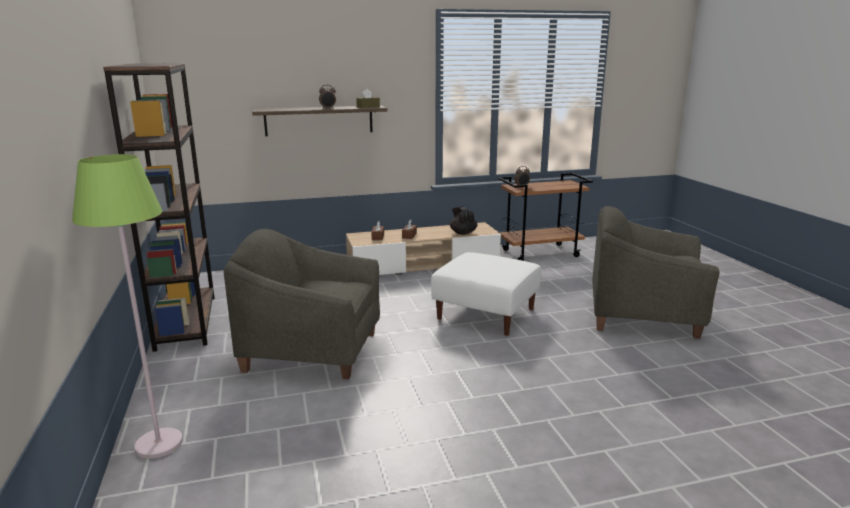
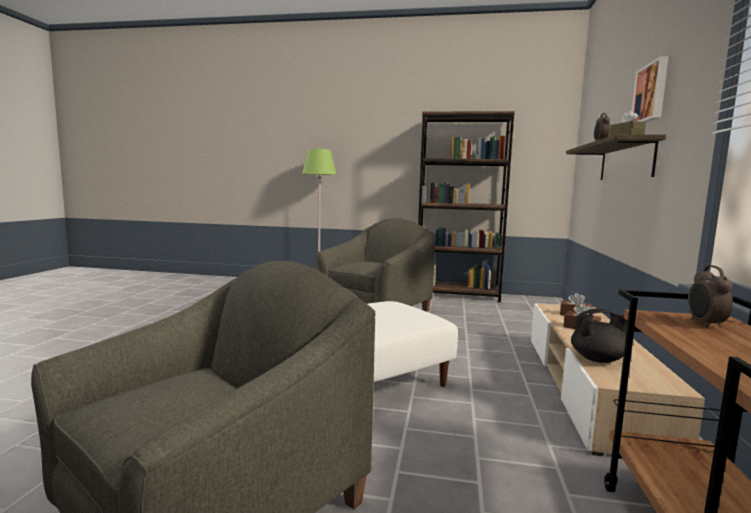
camera: 115 degrees right, 10 degrees down
(350, 73) = (651, 93): none -> picture

